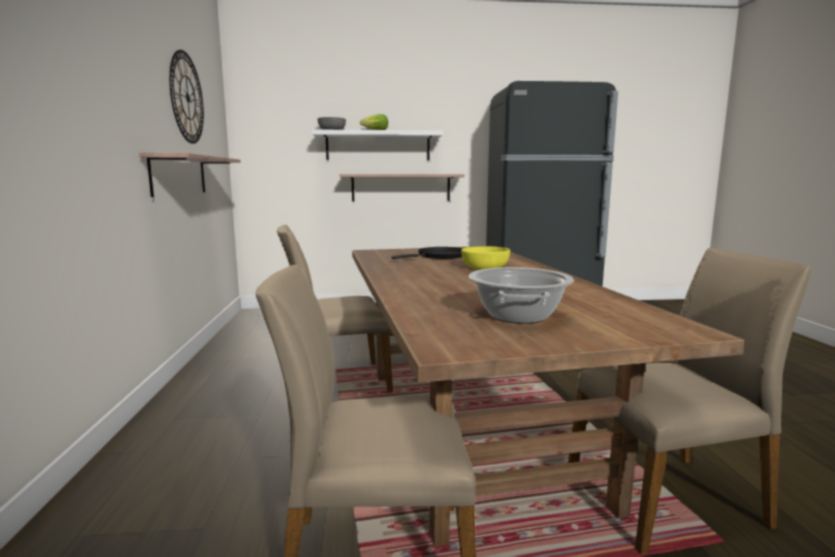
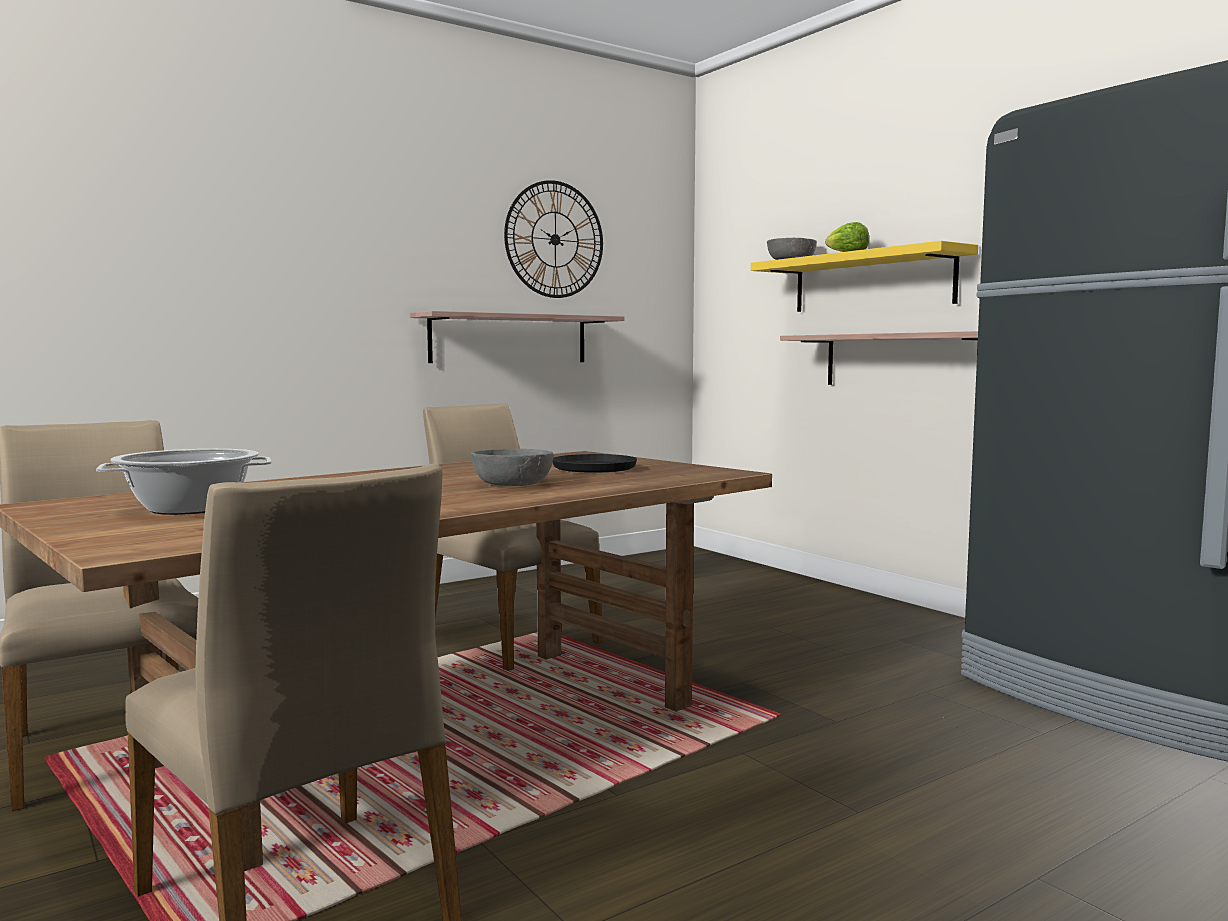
camera: 60 degrees right, 5 degrees down
(378, 146) = (871, 282): white shelf -> yellow shelf
(484, 268) = (512, 484): yellow bowl -> grey bowl

